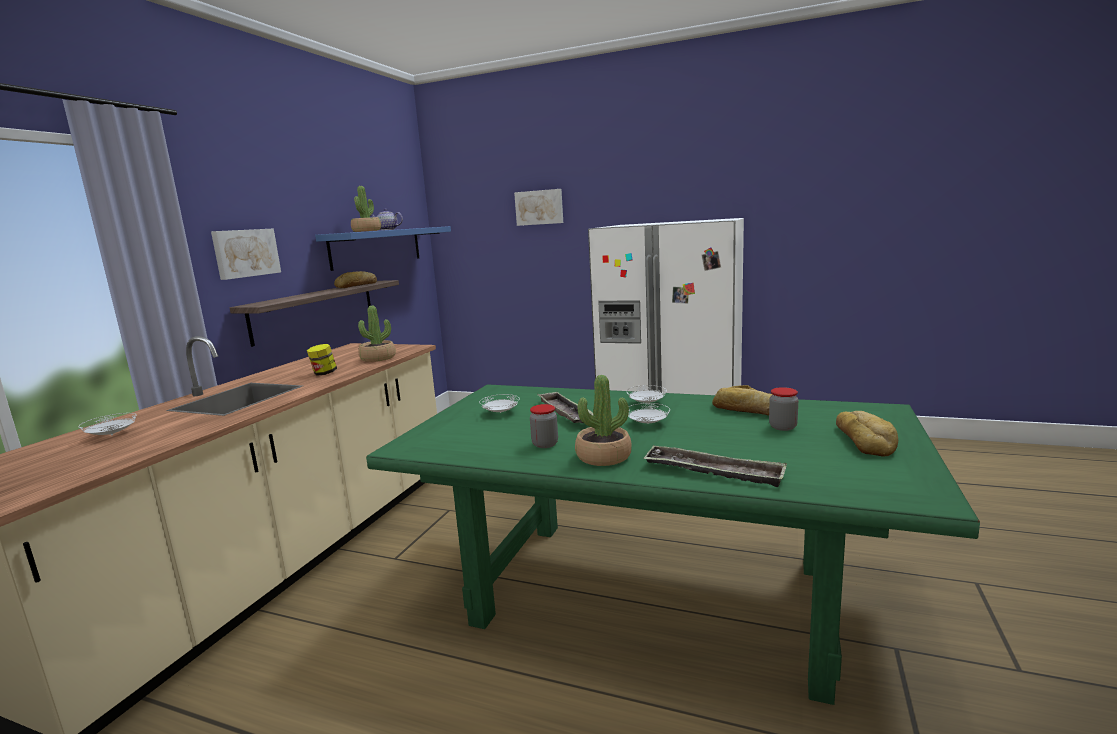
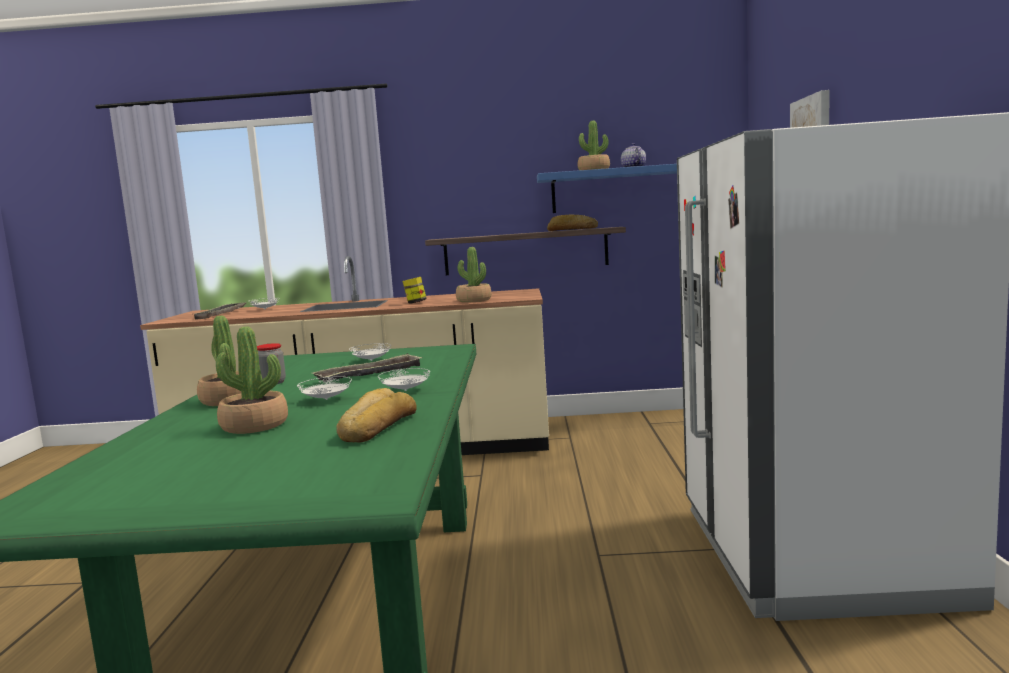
camera: 70 degrees right, 5 degrees down
(245, 253) = (452, 194): picture -> none
(713, 472) = (164, 433): tray -> tray (221, 314)
(715, 442) = (254, 426): none -> potted plant
(782, 427) = (298, 446): jar -> none
(865, 440) = (226, 486): bread -> none

